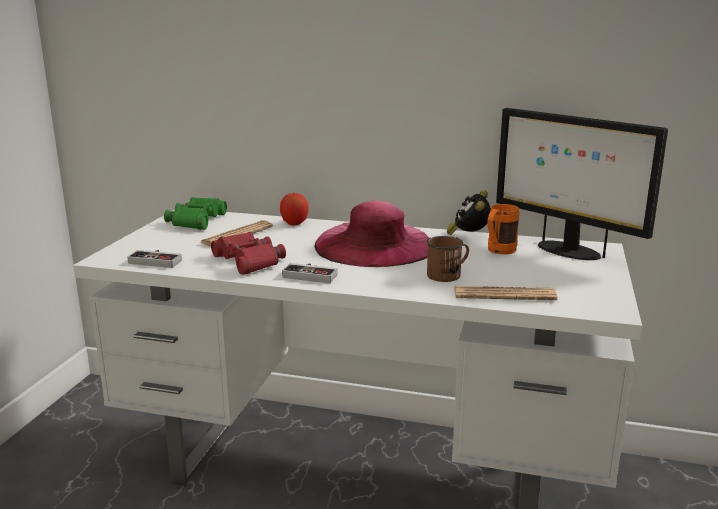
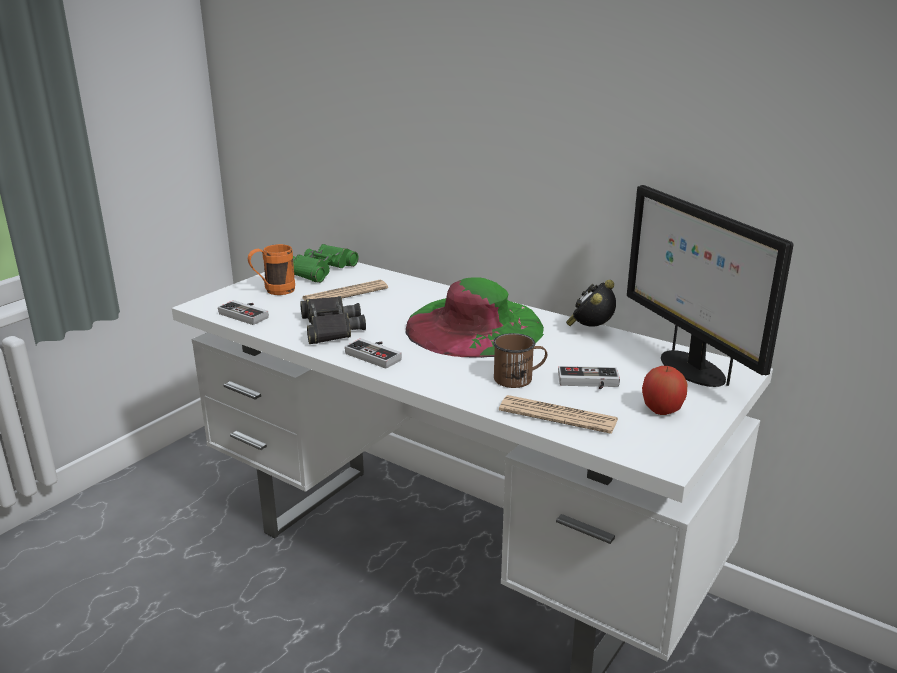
camera: 20 degrees right, 5 degrees up
(249, 261) = (330, 328): red binoculars -> black binoculars
(294, 223) = (415, 286): apple -> apple (662, 410)
(374, 245) = (474, 326): pink hat -> green hat
(498, 251) = (604, 356): orange mug -> orange mug (273, 291)
(504, 270) = (588, 383): none -> game controller

